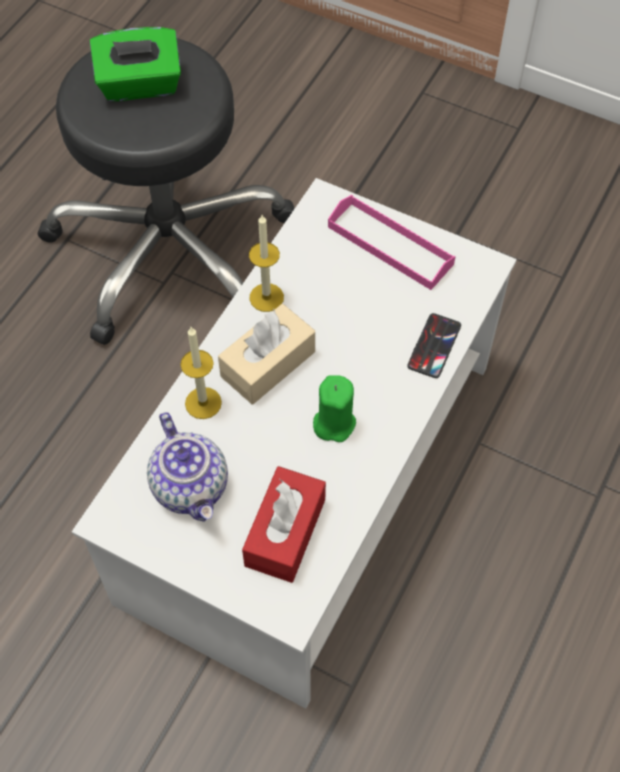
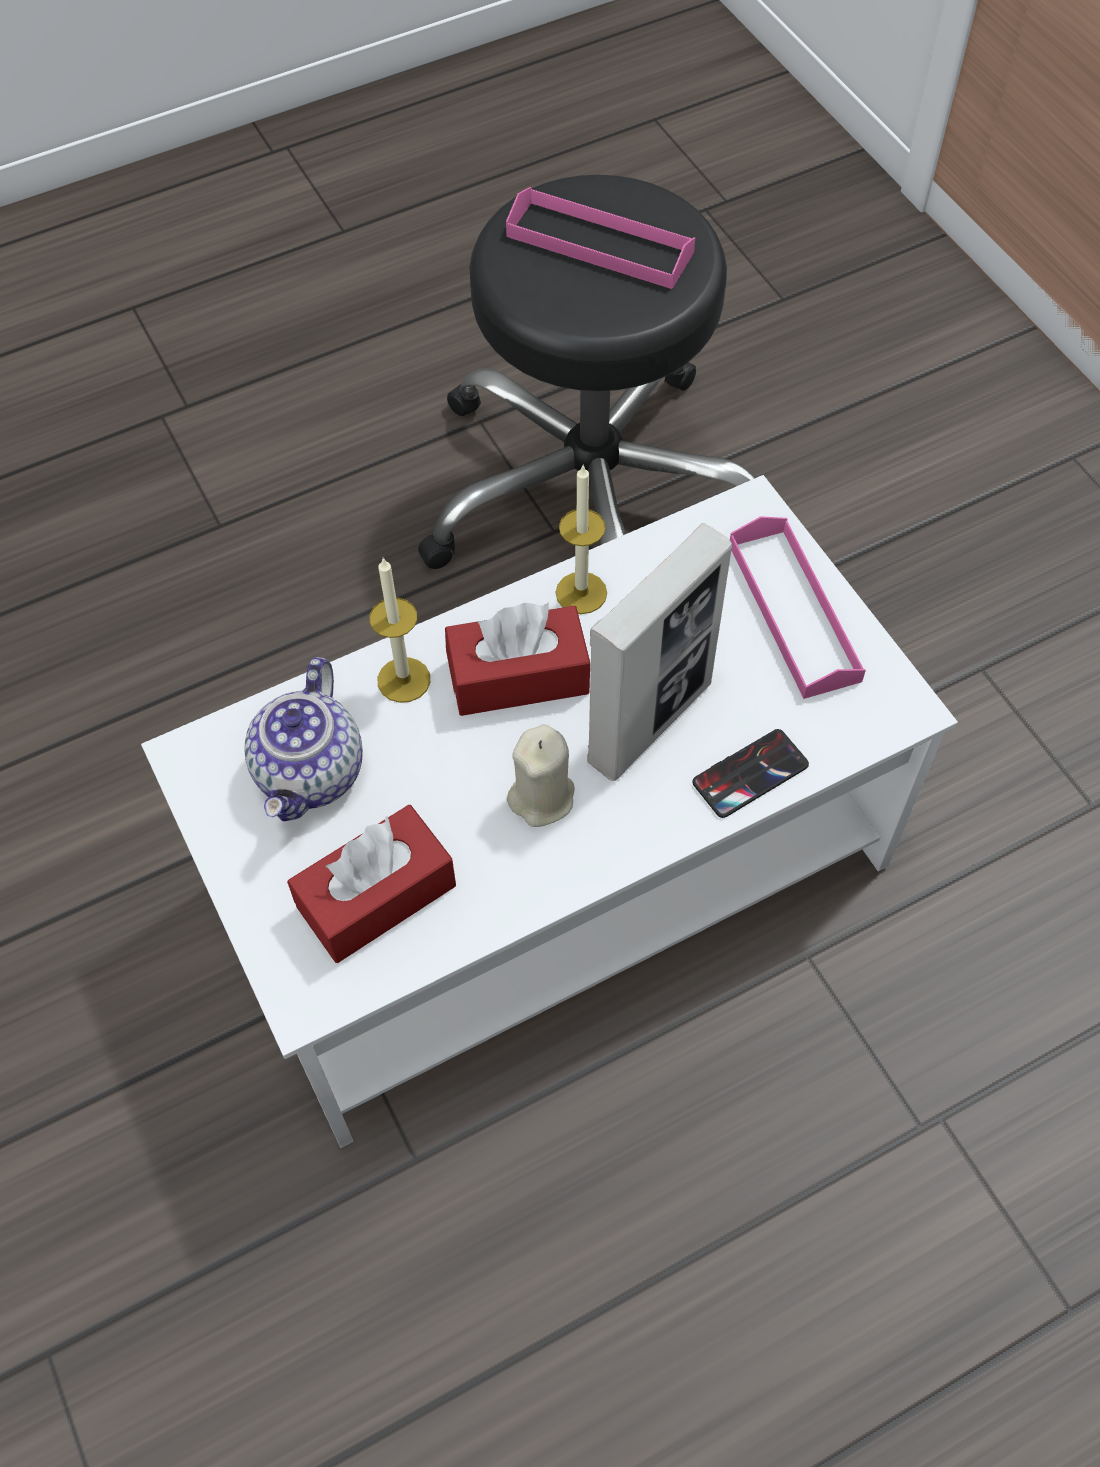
camera: 35 degrees right, 0 degrees up
(140, 85) = (599, 244): green tissue box -> pink tray
(268, 364) = (518, 676): beige tissue box -> red tissue box
(334, 423) = (542, 797): green candle -> beige candle
(360, 348) = (650, 722): none -> picture frame

